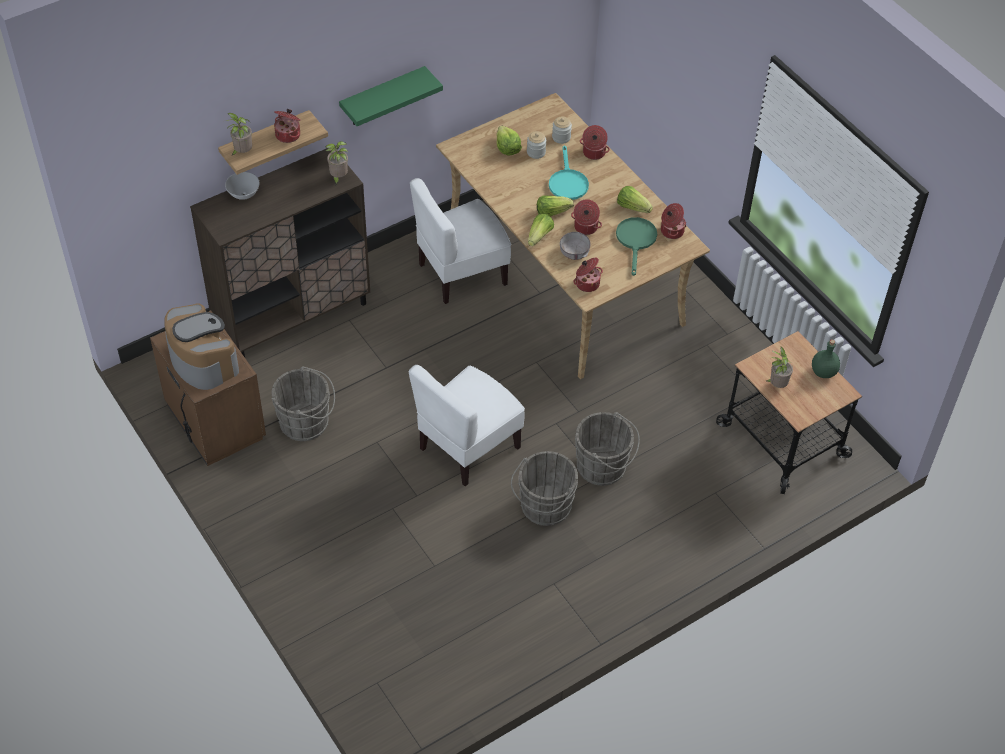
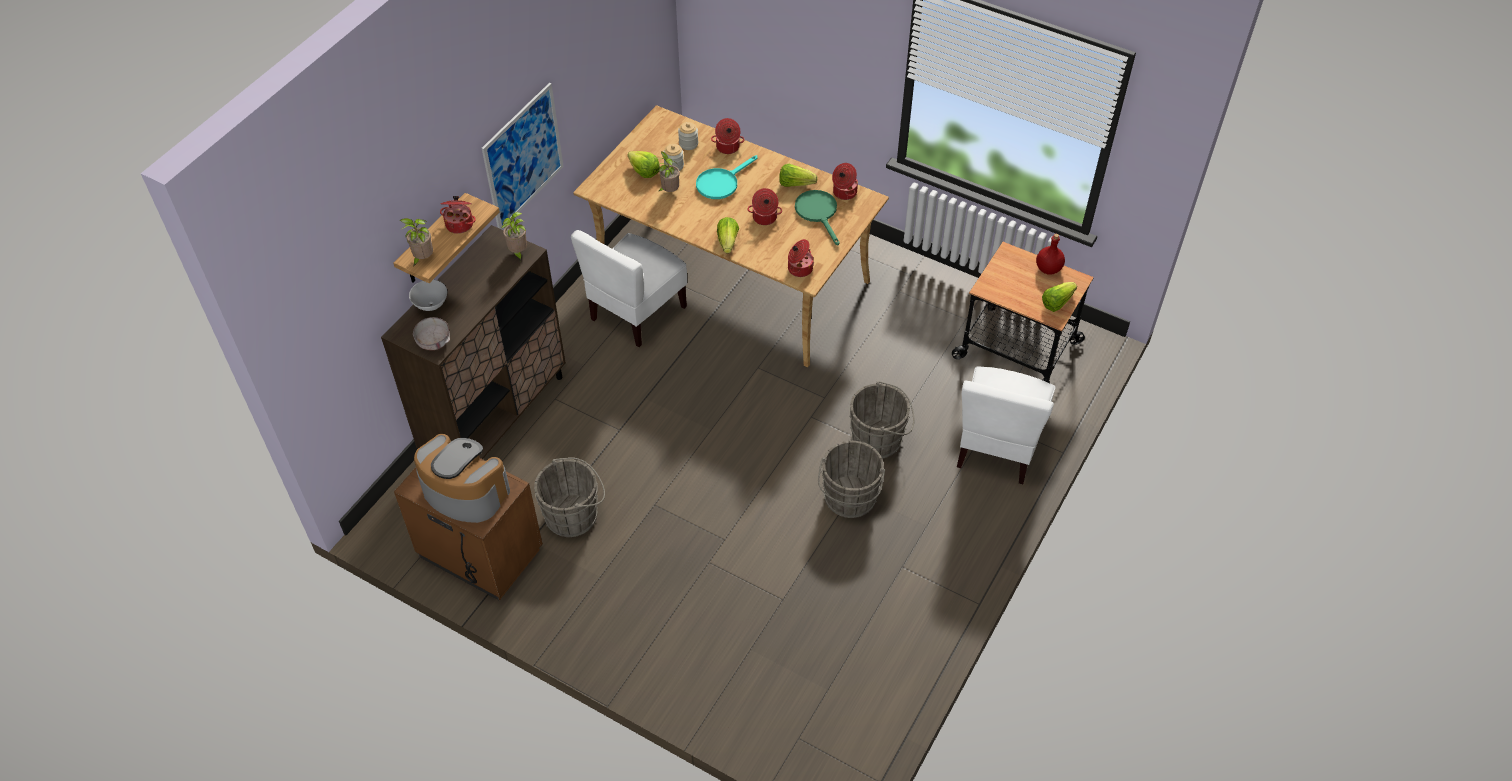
camera: 25 degrees left, 0 degrees up
(383, 97) = (523, 157): green shelf -> picture
(468, 447) = (744, 473): white chair -> white chair (997, 447)
(552, 212) = (725, 215): lettuce -> lettuce (1057, 302)
(567, 182) = (721, 183): turquoise frying pan -> turquoise frying pan turned 75 degrees clockwise
(574, 252) = (769, 244): grey bowl -> grey bowl (433, 341)
(776, 385) = (1017, 296): potted plant -> potted plant (669, 191)
(824, 372) = (1048, 269): green bottle -> red bottle

